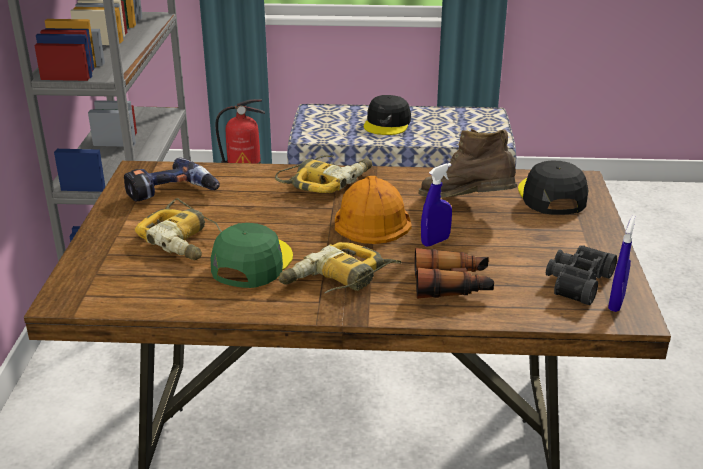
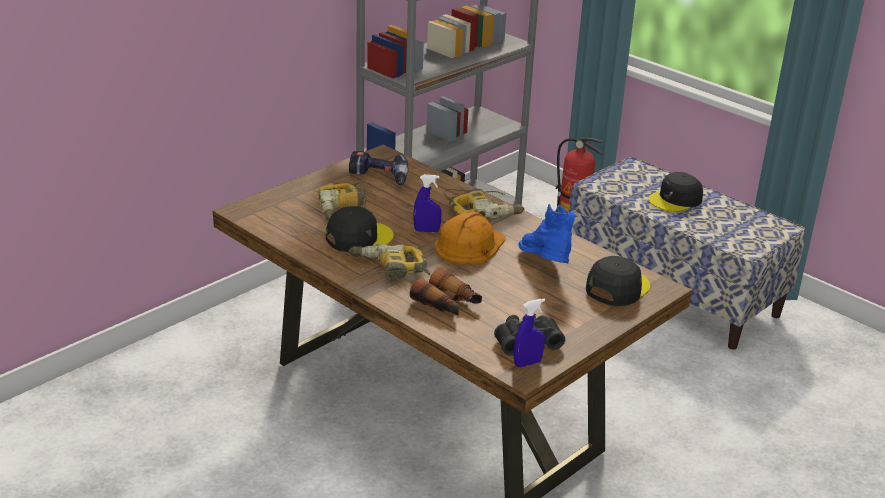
camera: 40 degrees right, 0 degrees up
(251, 263) = (358, 237): green cap -> black cap
(435, 241) = (484, 276): blue spray bottle -> blue spray bottle (426, 231)
(467, 206) = (545, 266): brown boot -> blue boot

